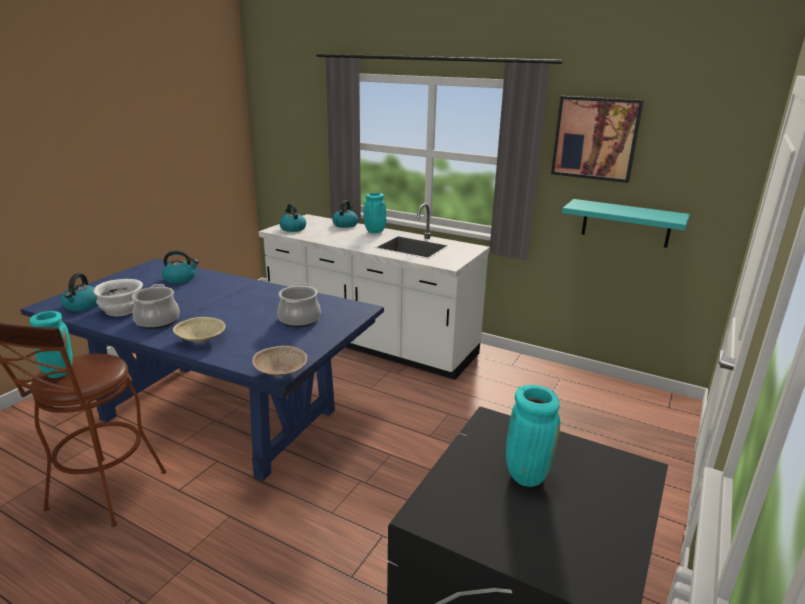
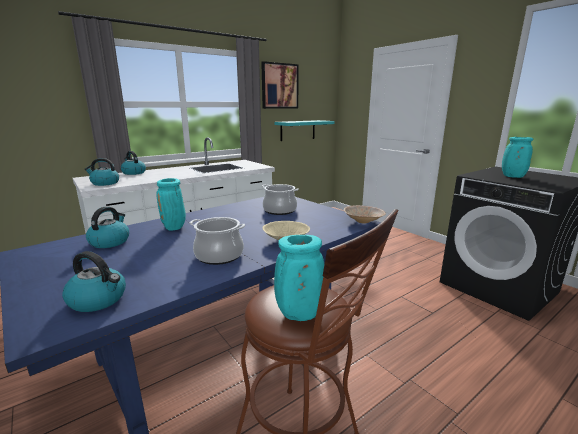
camera: 65 degrees left, 5 degrees down
(123, 310) = (159, 272): white bowl -> none
(374, 232) = (169, 170): turquoise vase -> turquoise vase (174, 228)

